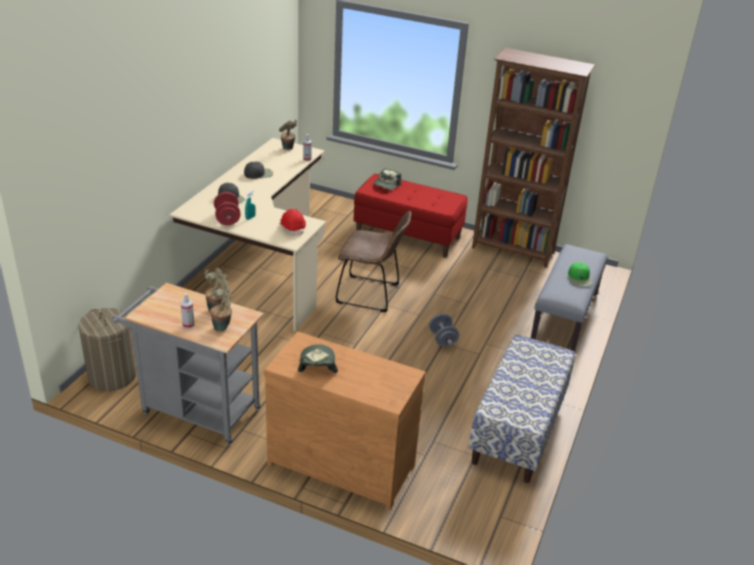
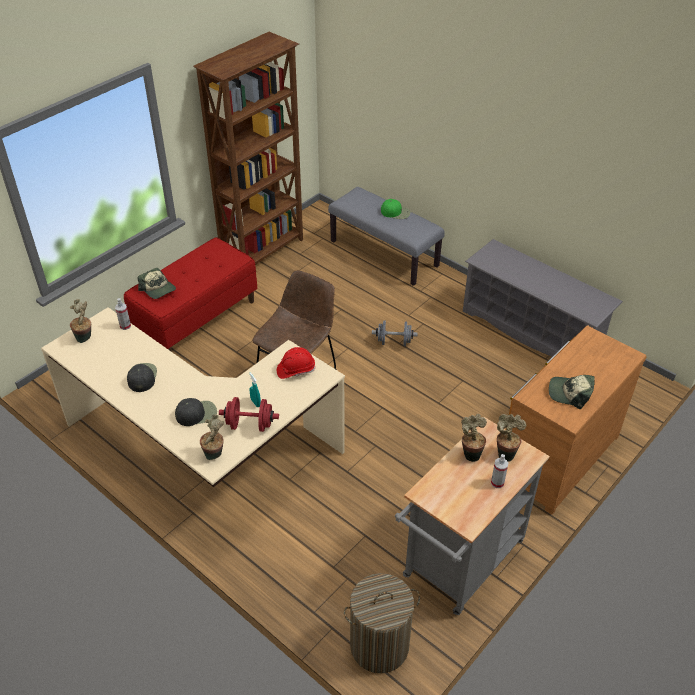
camera: 70 degrees left, 10 degrees up
(194, 211) = (215, 455): none -> potted plant
(518, 430) = (531, 330): bench -> grey shoe rack

